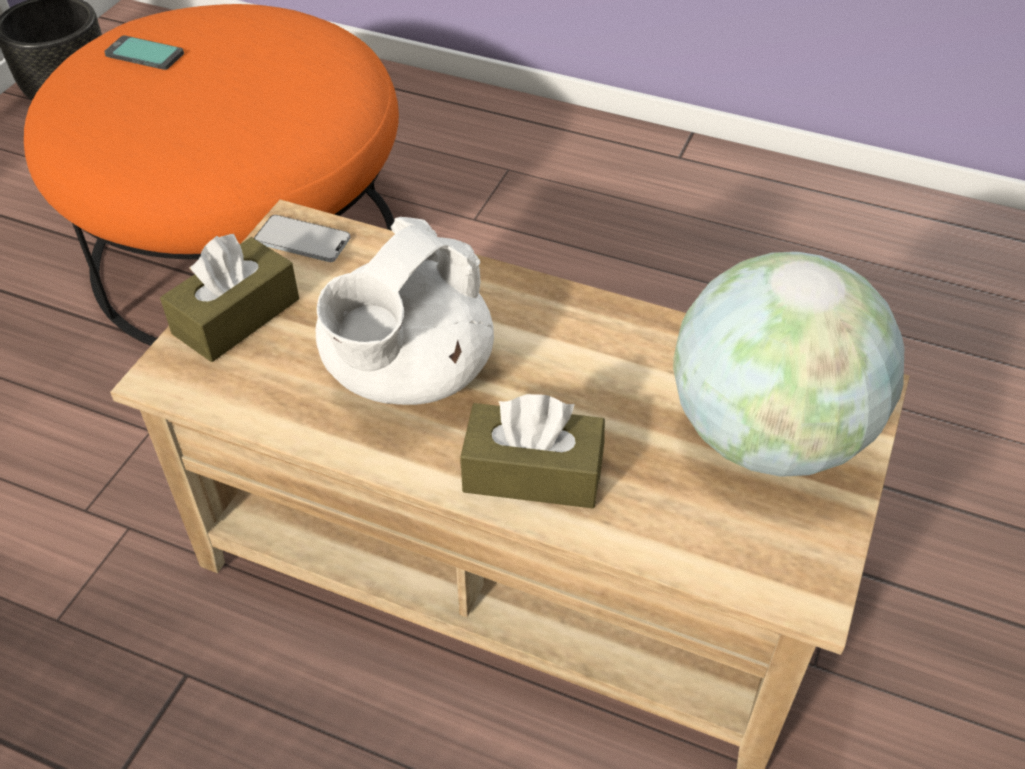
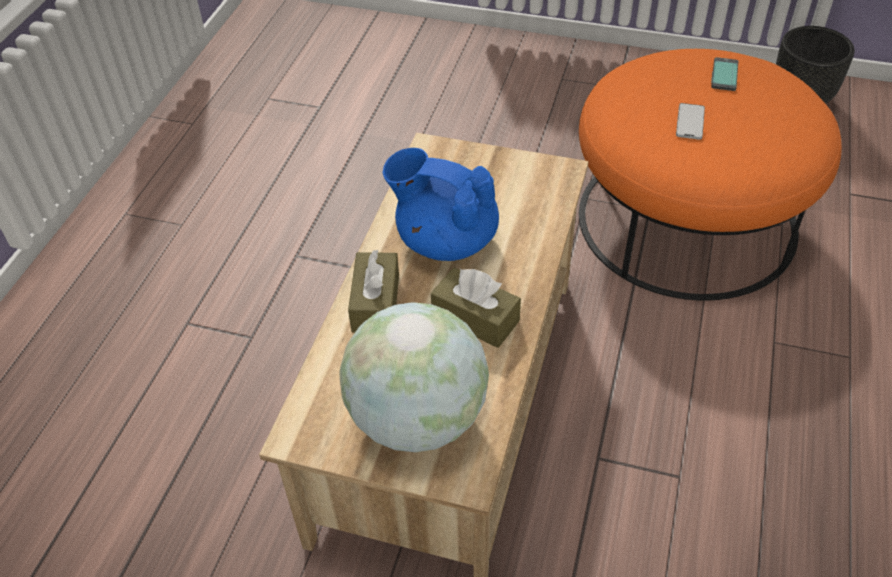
camera: 85 degrees right, 0 degrees up
(236, 316) = (479, 164): brown tissue box -> brown tissue box (475, 318)
(302, 240) = (551, 177): phone -> phone (690, 122)
(407, 374) = (445, 240): white teapot -> blue teapot

